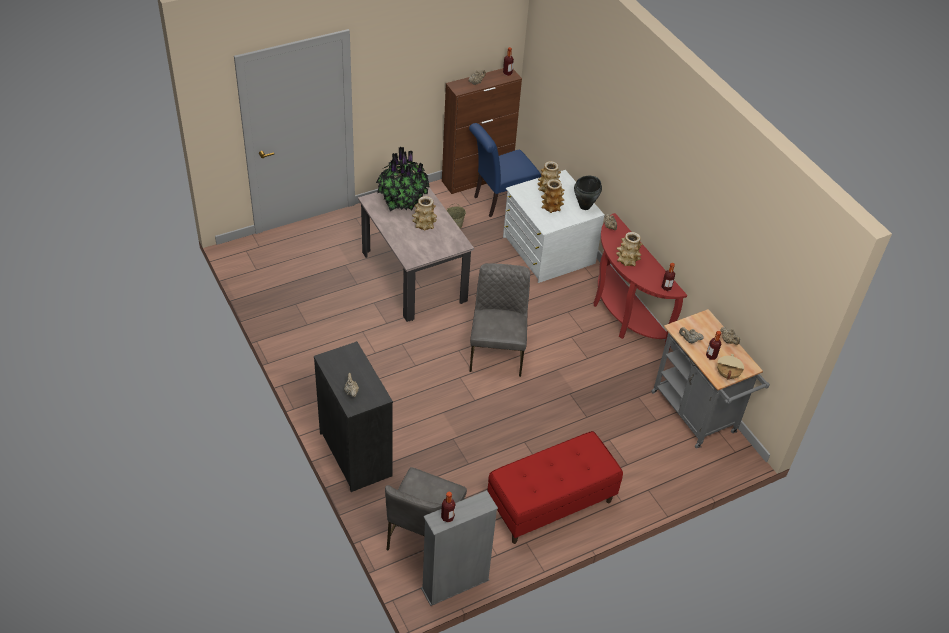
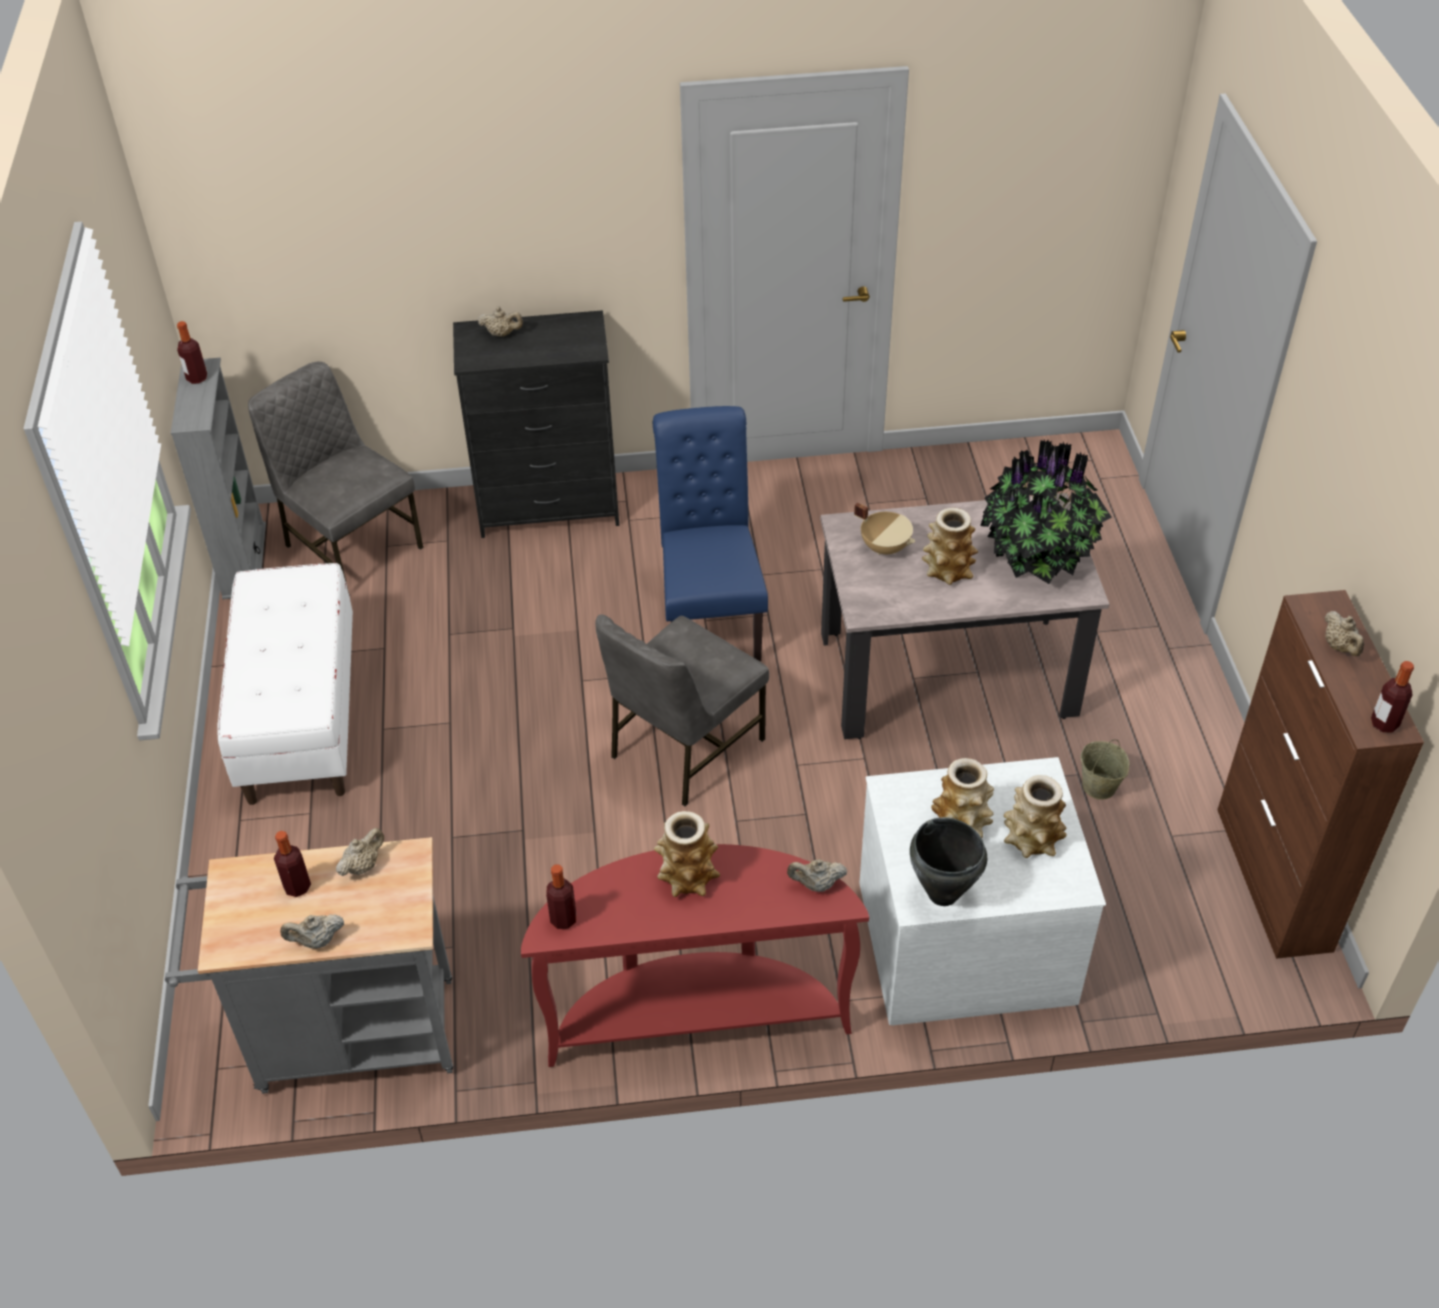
camera: 115 degrees right, 0 degrees up
(497, 352) = (684, 748): grey chair -> grey chair turned 105 degrees clockwise
(500, 201) = (1174, 900): blue chair -> blue chair (710, 616)
(551, 504) = (300, 717): red bench -> white bench
(727, 374) = (233, 894): beige cooking pot -> beige cooking pot (885, 547)

